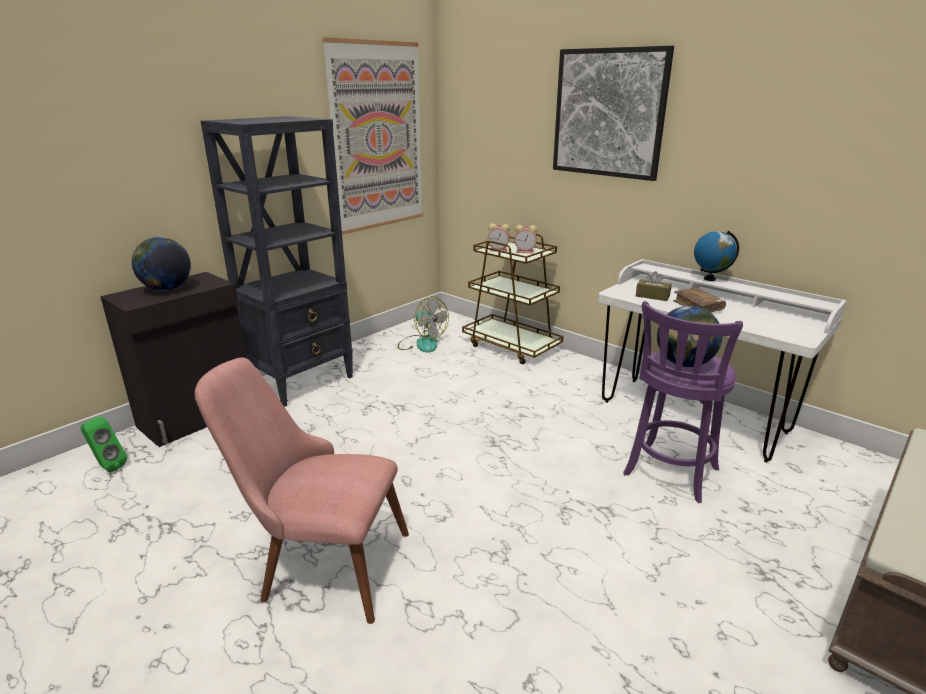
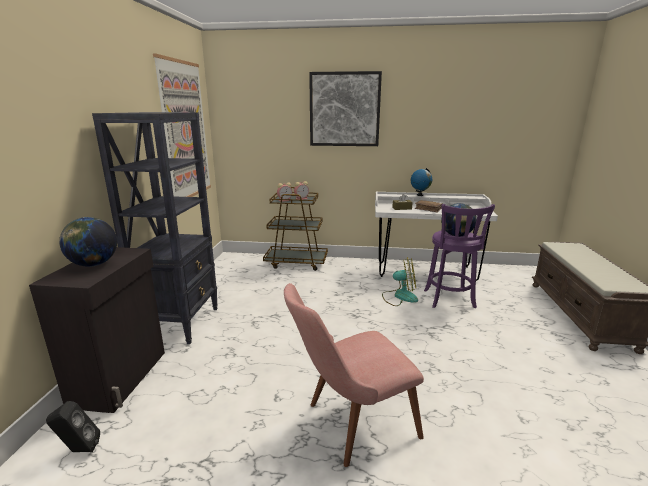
camera: 35 degrees left, 5 degrees down
(107, 466) = (78, 450): green speaker -> black speaker
(422, 343) = (238, 275): fan -> fan (400, 296)

